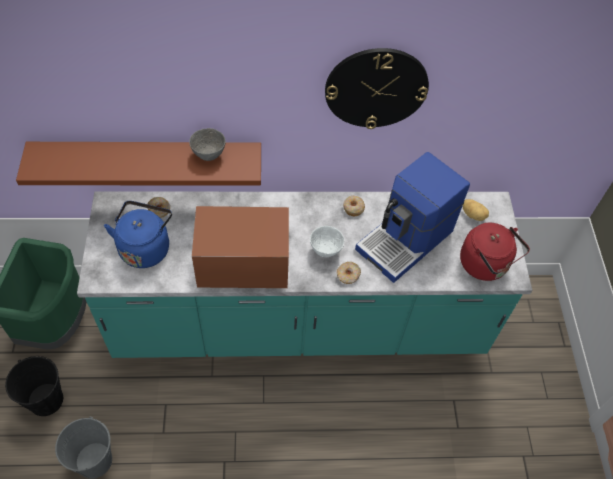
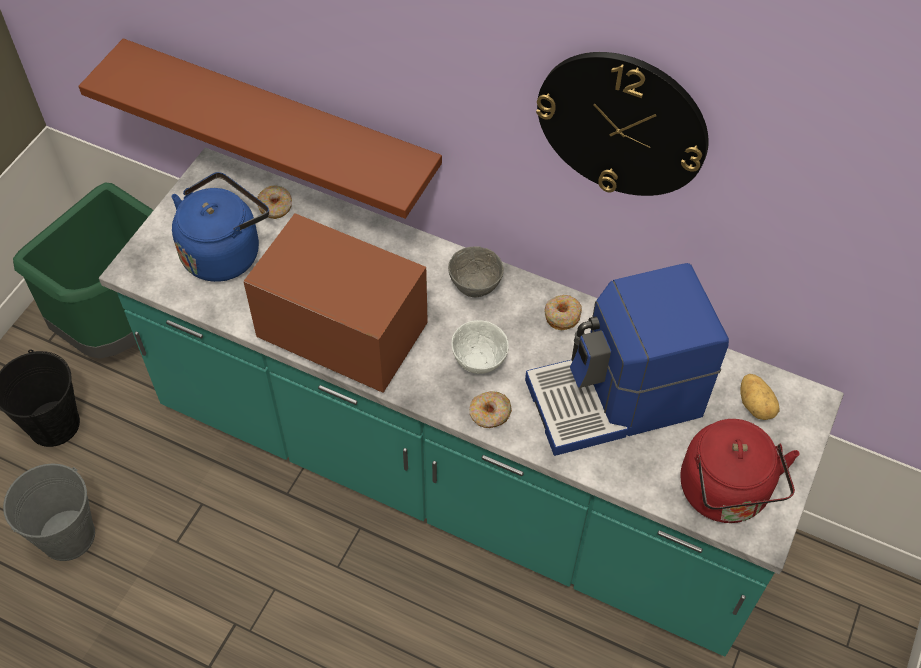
camera: 30 degrees right, 0 degrees up
(209, 155) = (353, 146): grey bowl -> grey bowl (475, 287)

